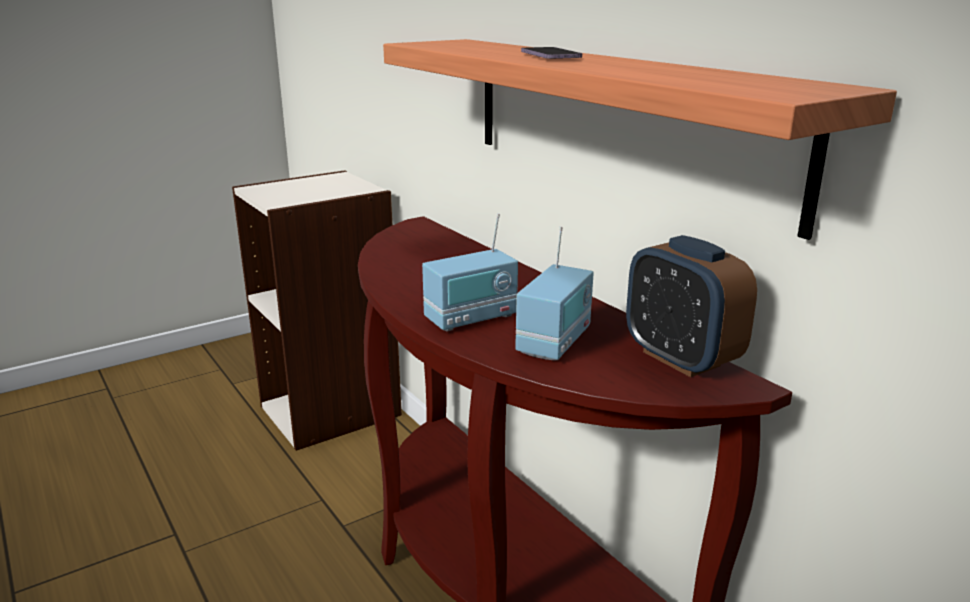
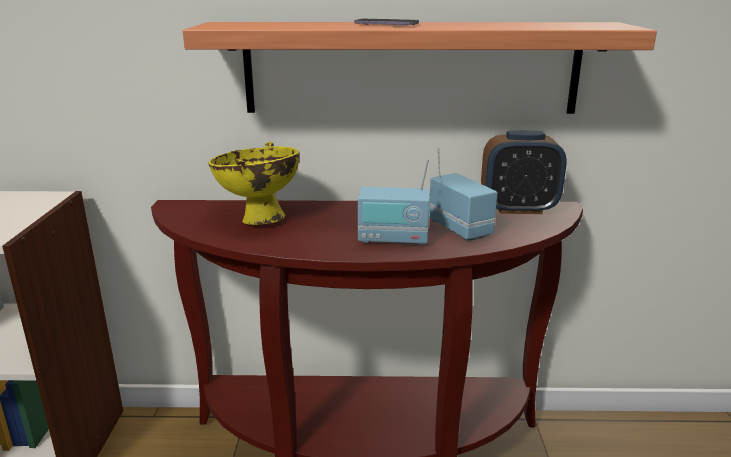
camera: 55 degrees left, 0 degrees up
(432, 258) = (258, 220): none -> yellow bowl
(471, 319) = (393, 239): radio -> radio turned 90 degrees clockwise

